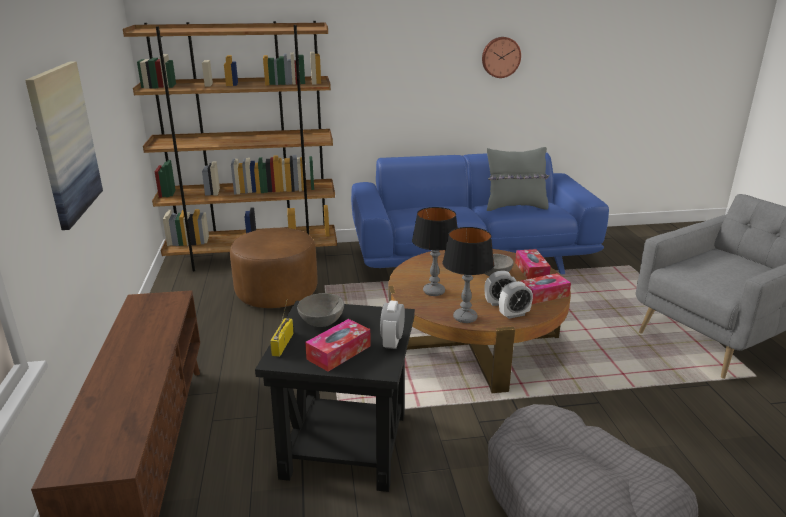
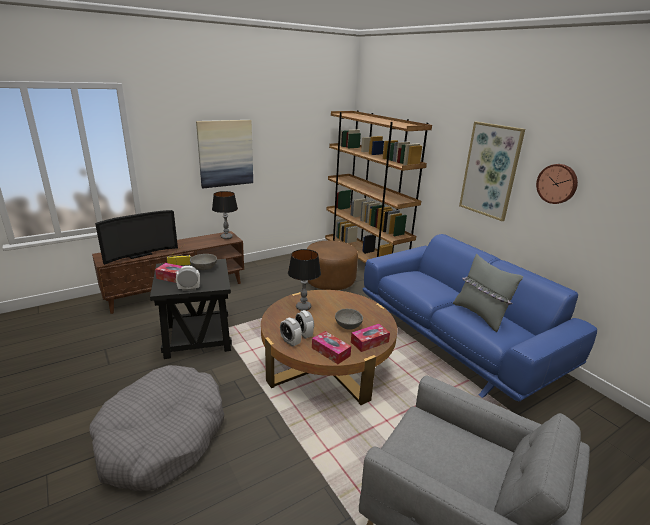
camera: 65 degrees right, 0 degrees up
(126, 409) = (139, 254): none -> television
(422, 63) = (490, 170): none -> picture
(465, 318) = (274, 324): table lamp -> table lamp (226, 237)

